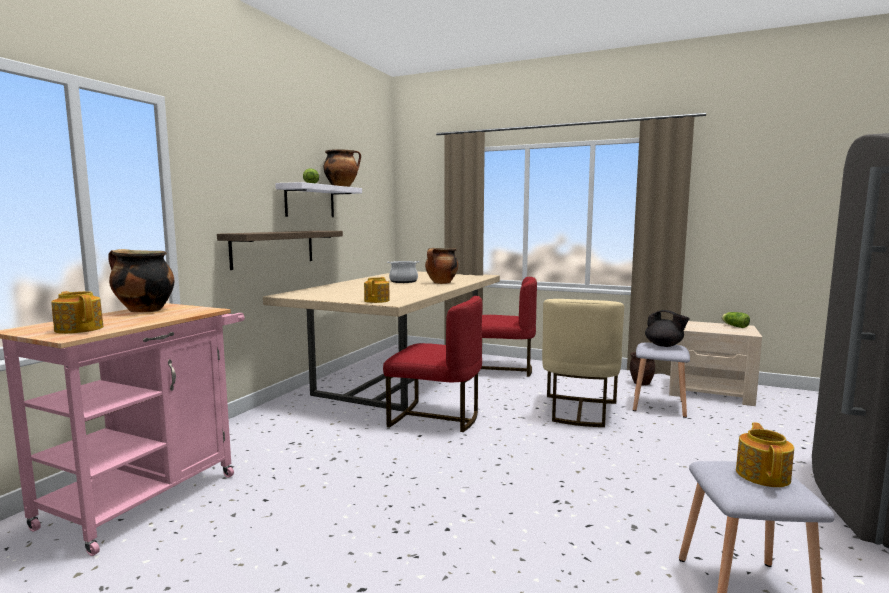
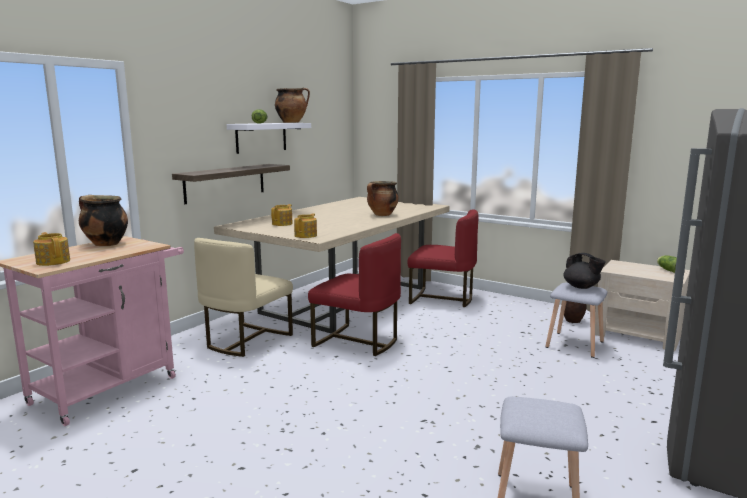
camera: 10 degrees right, 5 degrees up
(403, 281) = (349, 212): cooking pot -> none
(579, 411) = (492, 344): beige chair -> beige chair (246, 340)
(763, 475) = (550, 411): teapot -> teapot (282, 224)

